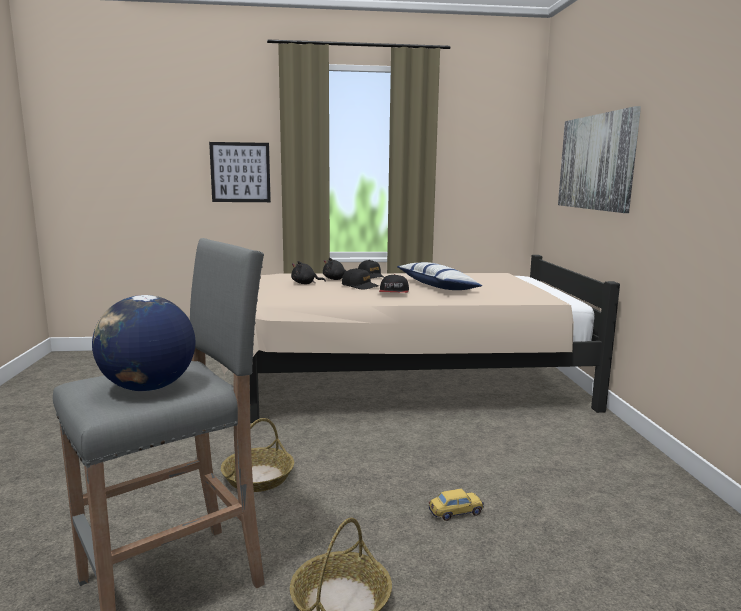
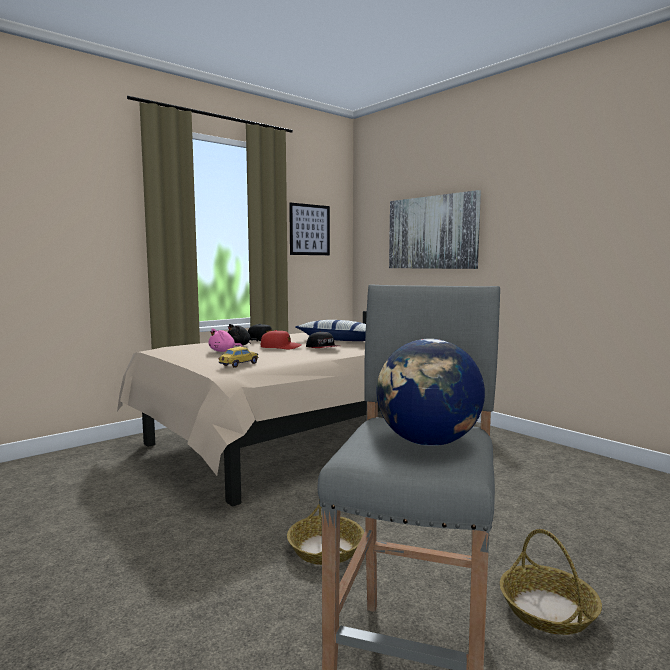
camera: 35 degrees left, 5 degrees down
(240, 172) = (93, 238): picture -> picture (309, 230)
(305, 283) = (223, 351): black plush toy -> pink plush toy
(360, 286) = (280, 347): black cap -> red cap
(455, 512) = (505, 516): toy car -> toy car (238, 365)

